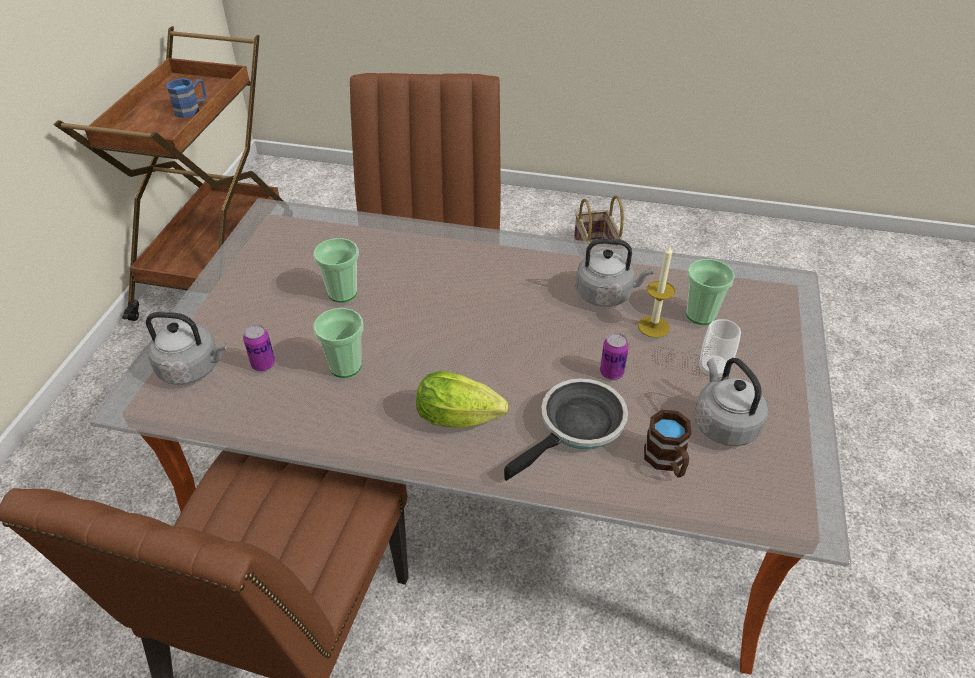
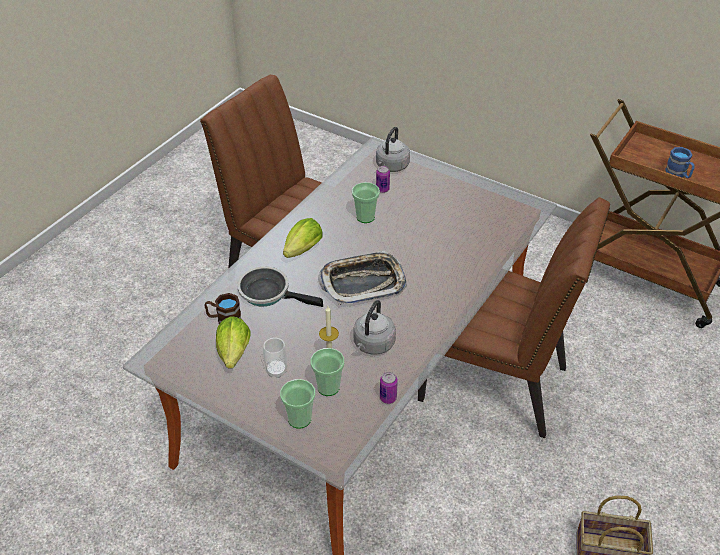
camera: 110 degrees right, 0 degrees up
(342, 293) = (431, 225): cup -> cup (299, 419)
(498, 331) = (363, 282): none -> tray
(577, 428) = (268, 293): frying pan -> frying pan turned 135 degrees clockwise
(611, 372) = (300, 321): can -> can (388, 398)
(723, 423) = (233, 355): grey kettle -> lettuce

